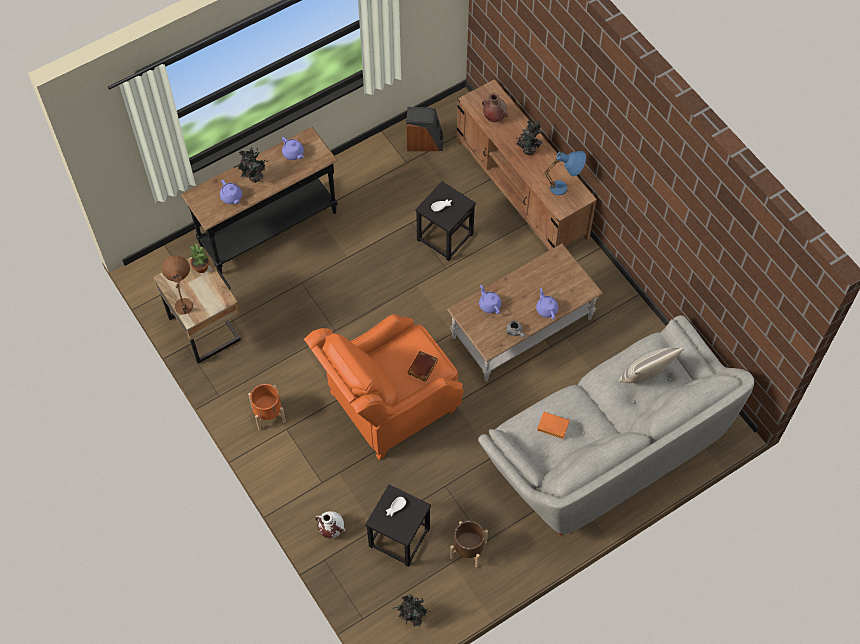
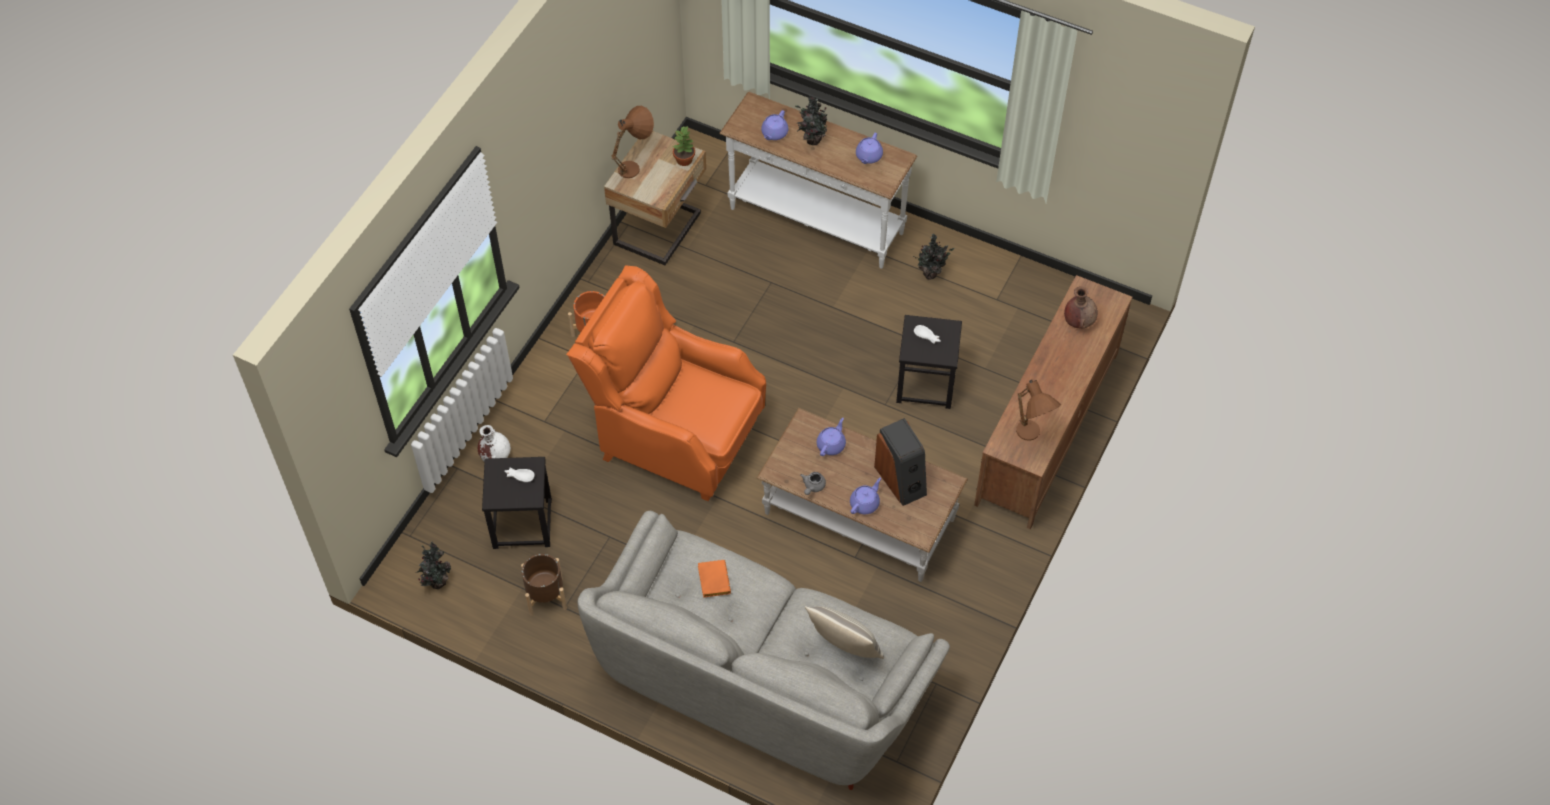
camera: 60 degrees right, 5 degrees down
(269, 230) = (815, 222): black console table -> white console table
(423, 368) = (703, 419): brown book -> none
(424, 142) = (1038, 303): speaker -> speaker (901, 479)
(528, 149) = (1058, 376): potted plant -> potted plant (931, 273)
(565, 189) = (1031, 438): blue table lamp -> brown table lamp

